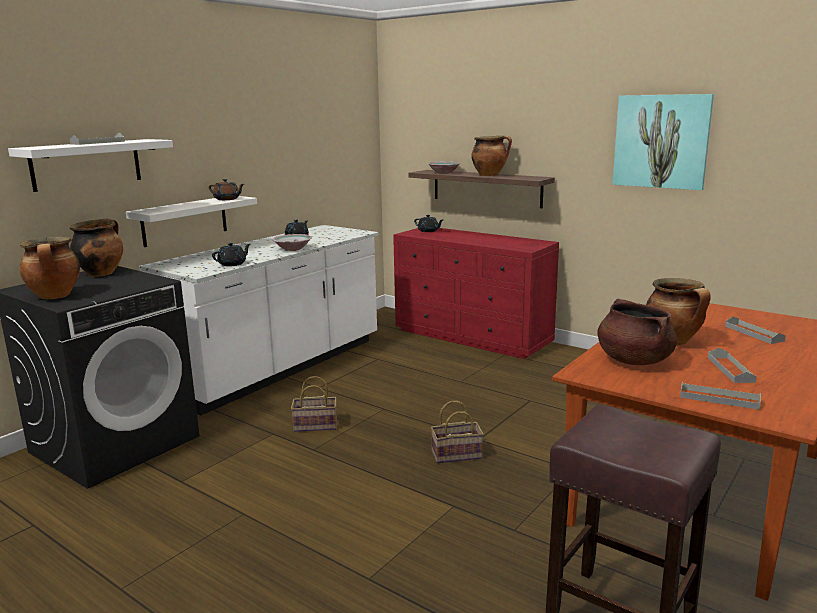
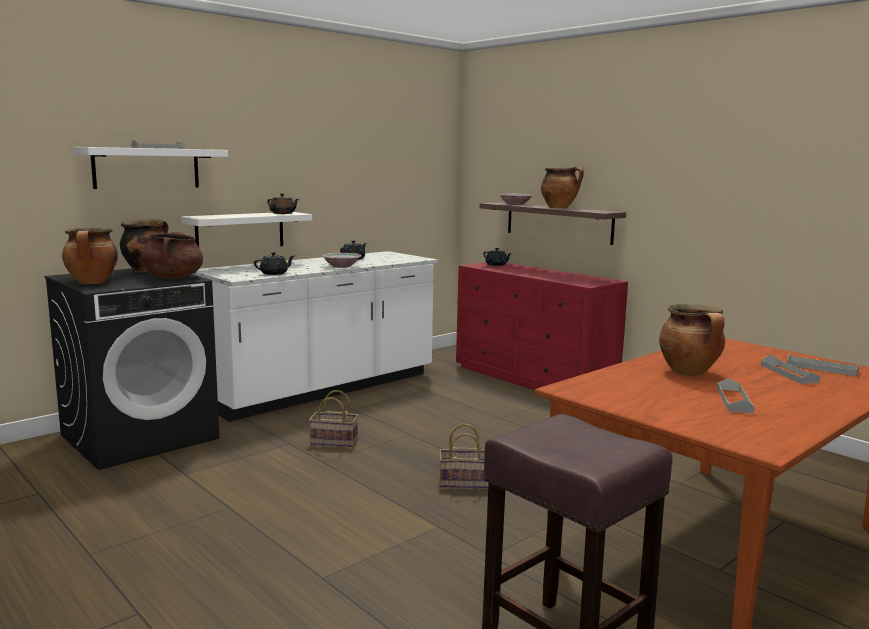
camera: 10 degrees right, 5 degrees down
(633, 360) = (632, 384): brown cooking pot -> brown cooking pot (173, 278)
(661, 141) = (736, 175): picture -> none
(719, 399) = (699, 422): grey tray -> grey tray (821, 368)

